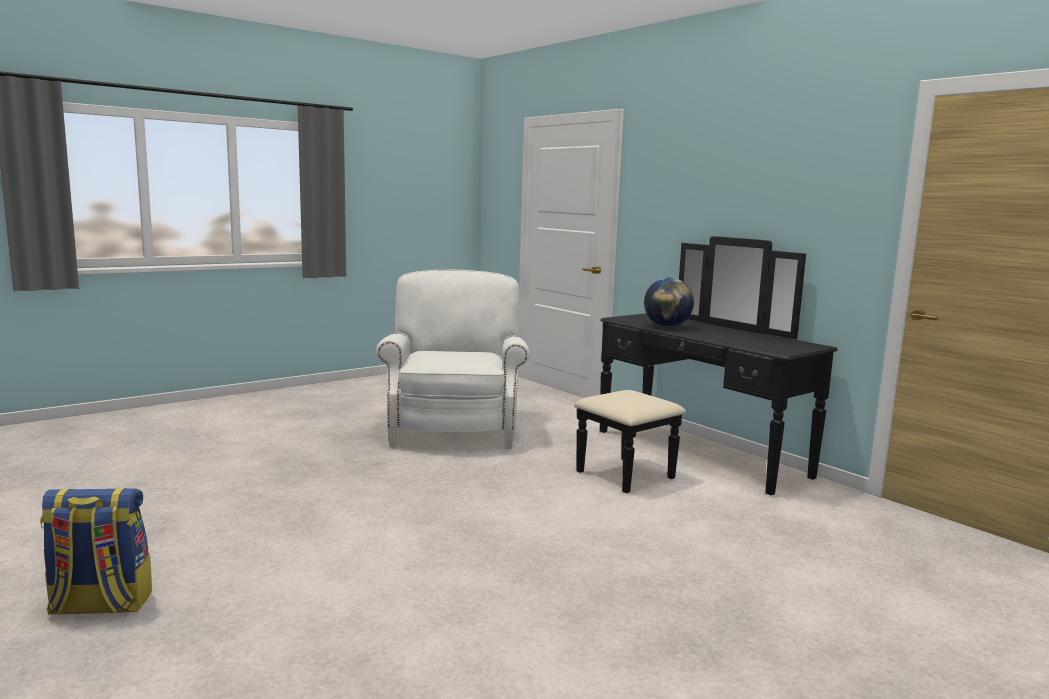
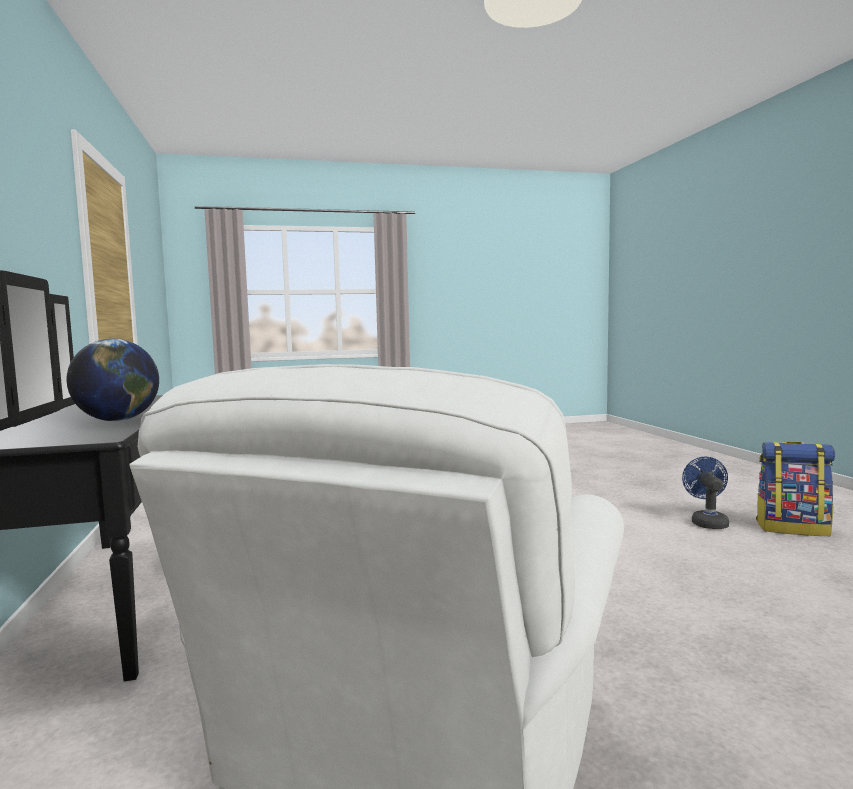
camera: 155 degrees left, 5 degrees down
(215, 602) = (707, 522): none -> blue fan

